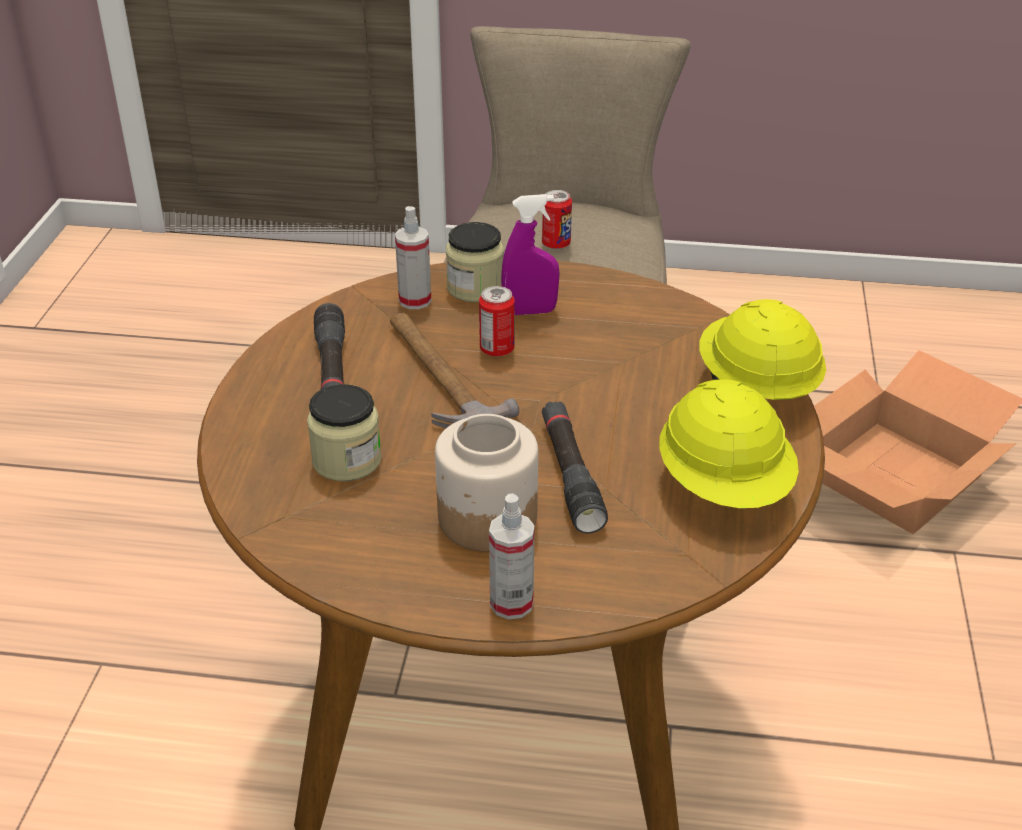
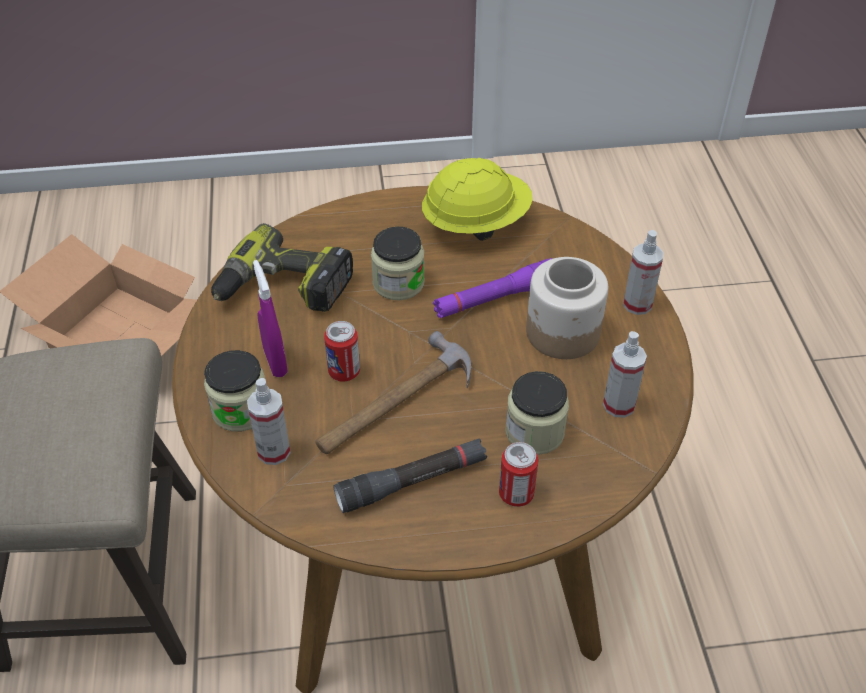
camera: 105 degrees left, 10 degrees up
(348, 535) = (619, 405): none -> spray bottle
(556, 244) = (72, 410): can -> can (516, 494)
(570, 475) = (496, 298): black flashlight -> purple flashlight
(624, 404) = (398, 283): none -> jar
(640, 326) = (283, 289): none -> power drill
(756, 387) = (353, 218): yellow hard hat -> none

